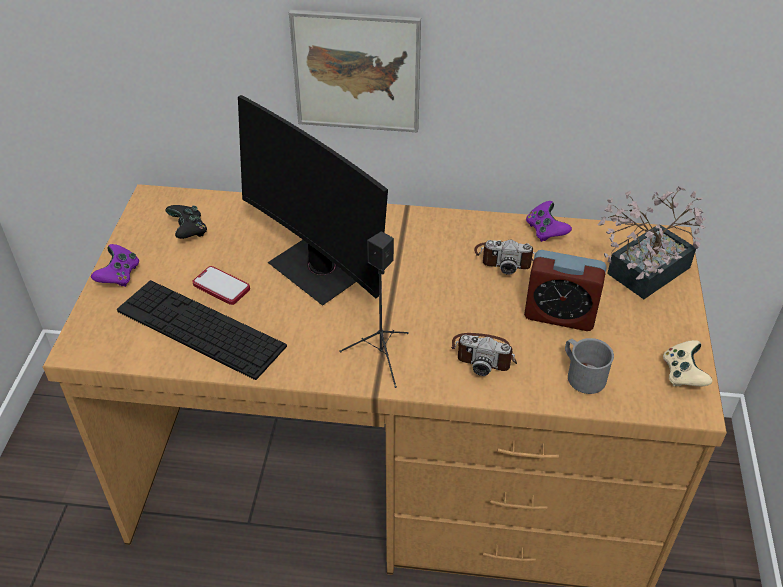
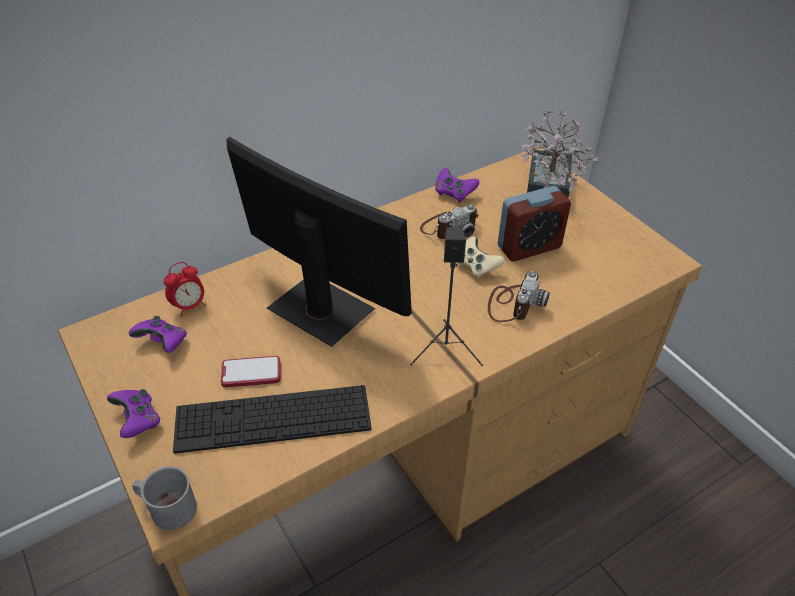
camera: 40 degrees left, 0 degrees up
(189, 231) = (163, 343): black game controller -> purple game controller
(233, 213) = (189, 306): none -> alarm clock
(320, 269) = (321, 310): monitor -> monitor turned 150 degrees counterclockwise
(356, 72) = (269, 112): picture -> none
(484, 354) = (513, 303): camera -> camera turned 45 degrees counterclockwise
(582, 374) = (587, 279): grey mug -> grey mug (167, 508)
(683, 374) = (641, 243): beige game controller -> beige game controller (476, 266)

